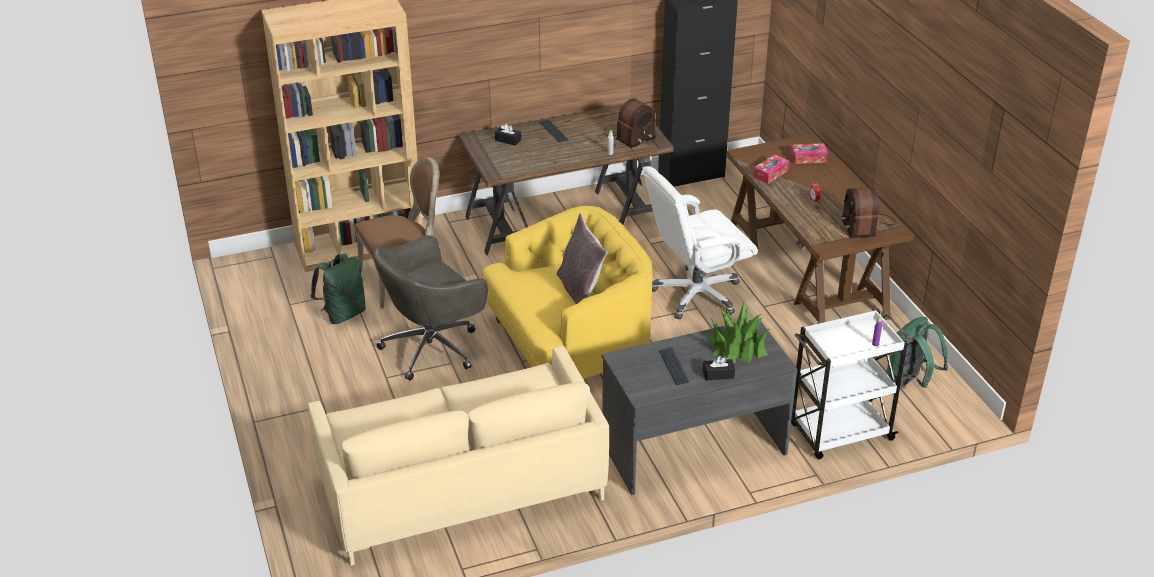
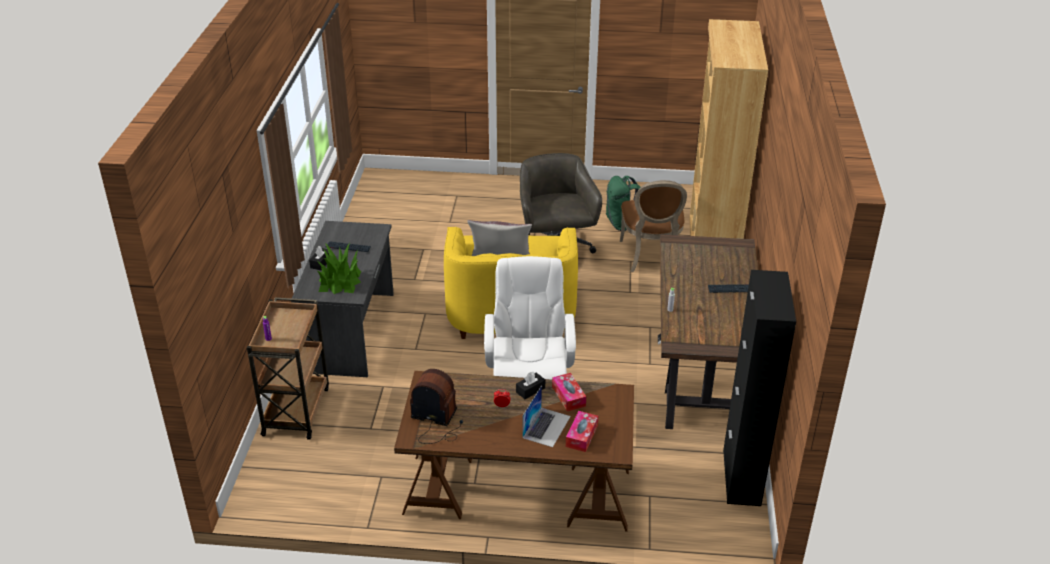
camera: 115 degrees right, 0 degrees up
(461, 487) = (403, 230): beige sofa -> none
(508, 140) = (727, 261): black tissue box -> black tissue box (530, 390)
(626, 138) = (695, 328): radio -> none
(815, 175) = (546, 426): none -> laptop
(839, 433) = (296, 410): white cart -> brown cart
(910, 381) = (313, 482): green backpack -> none

